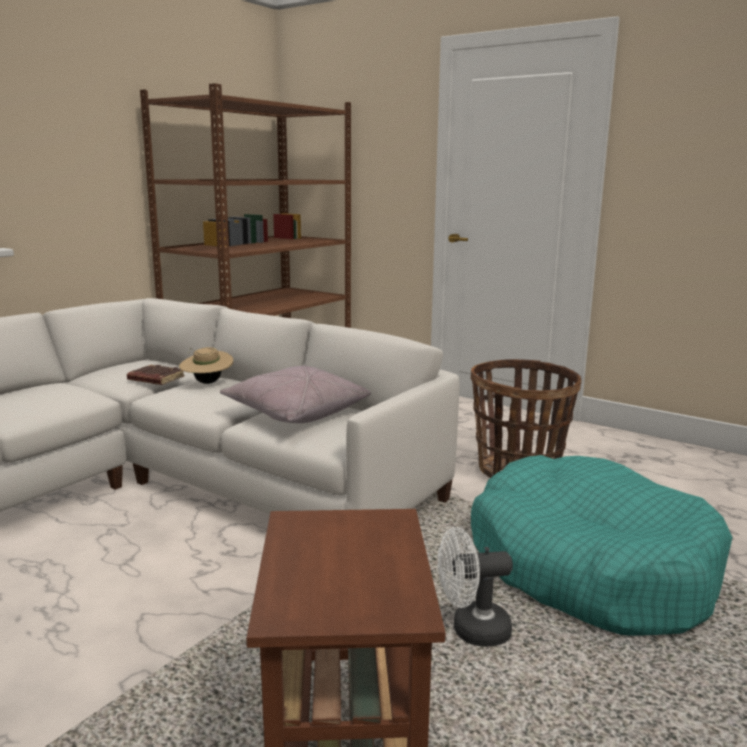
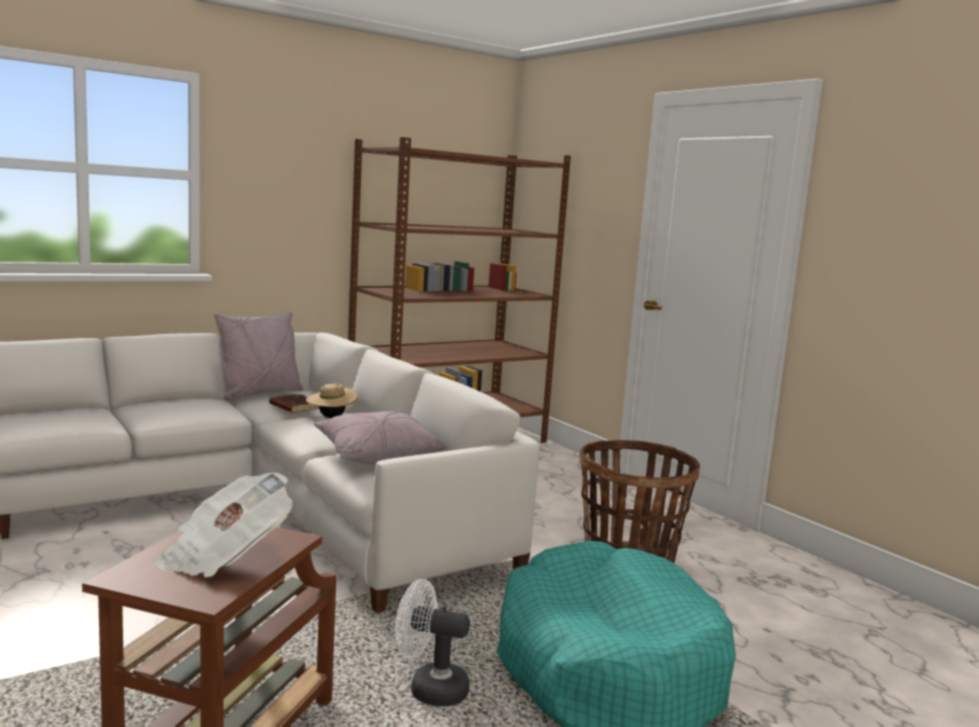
camera: 20 degrees right, 5 degrees down
(103, 371) = (260, 394): none -> purple pillow
(356, 557) = (224, 556): none -> newspaper

